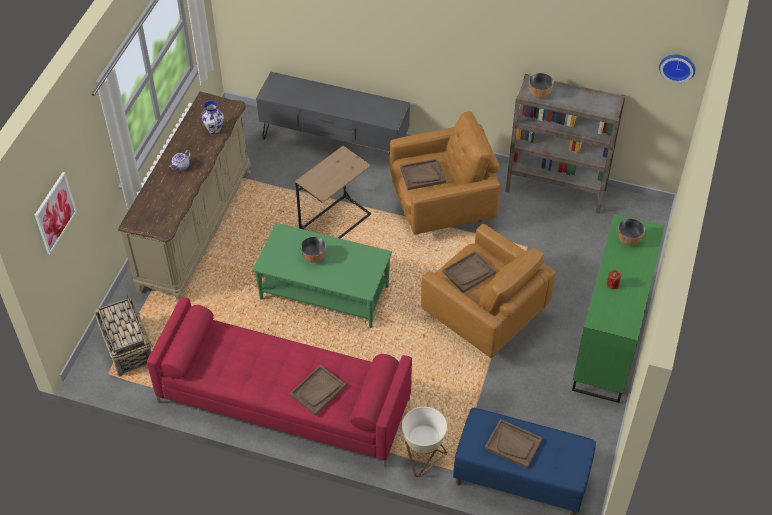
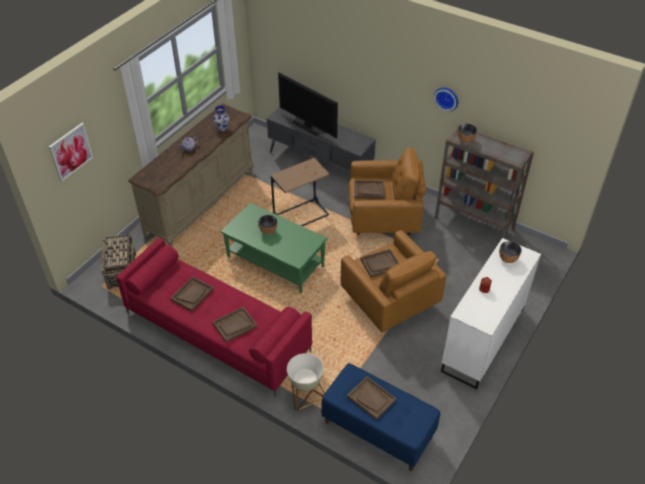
camera: 15 degrees right, 5 degrees down
(249, 362) = (192, 294): none -> brown tray
(316, 99) = (308, 126): none -> television
(610, 340) = (484, 340): green dresser -> white dresser
(677, 66) = (576, 131): wall clock -> wall clock (447, 98)

